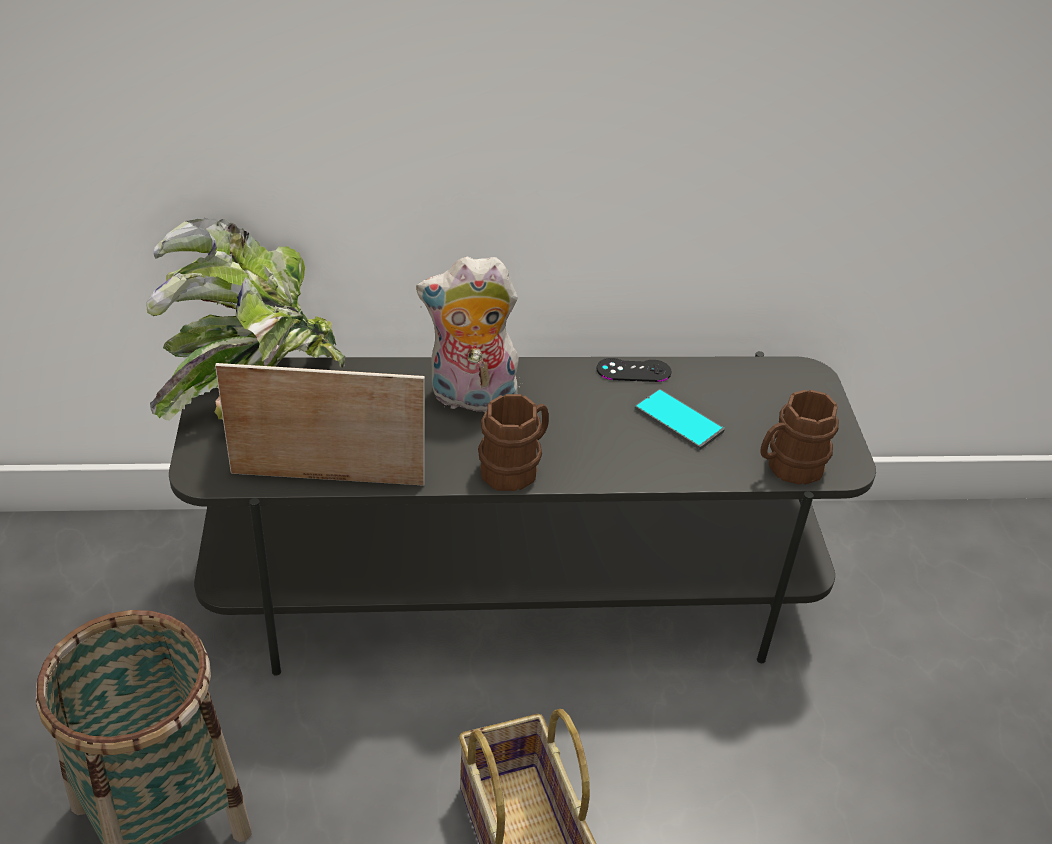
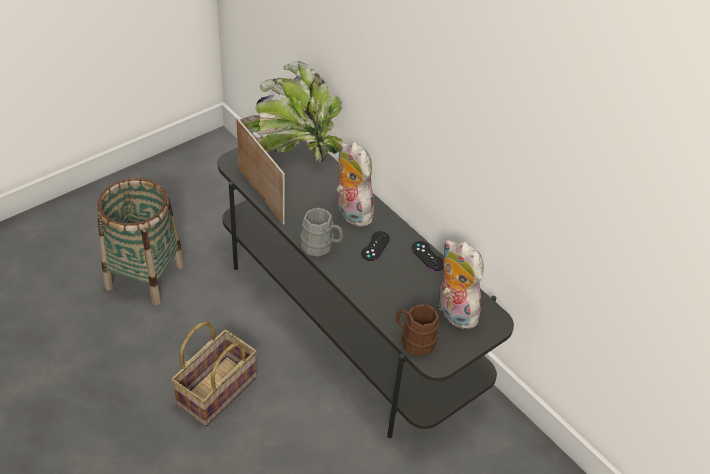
camera: 55 degrees right, 5 degrees up
(515, 466) = (321, 246): brown mug -> grey mug
(567, 410) = (375, 246): none -> black game controller
(679, 420) = (408, 287): phone -> none
(760, 402) = (453, 312): none -> plush toy

